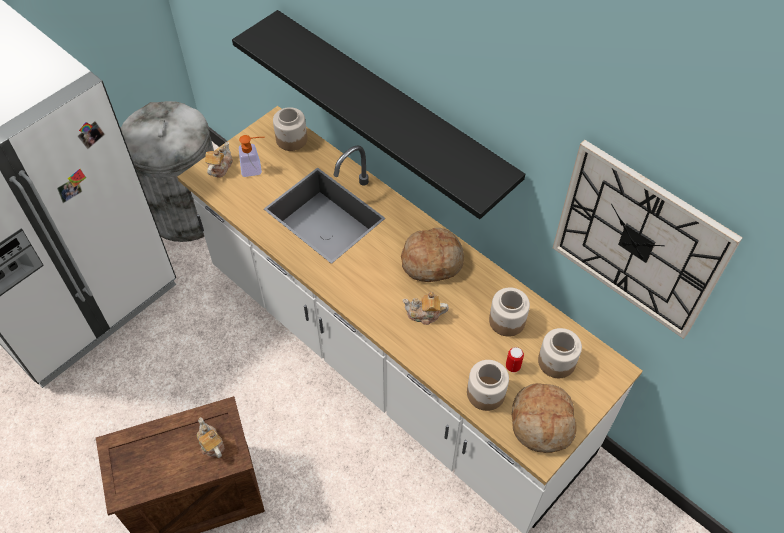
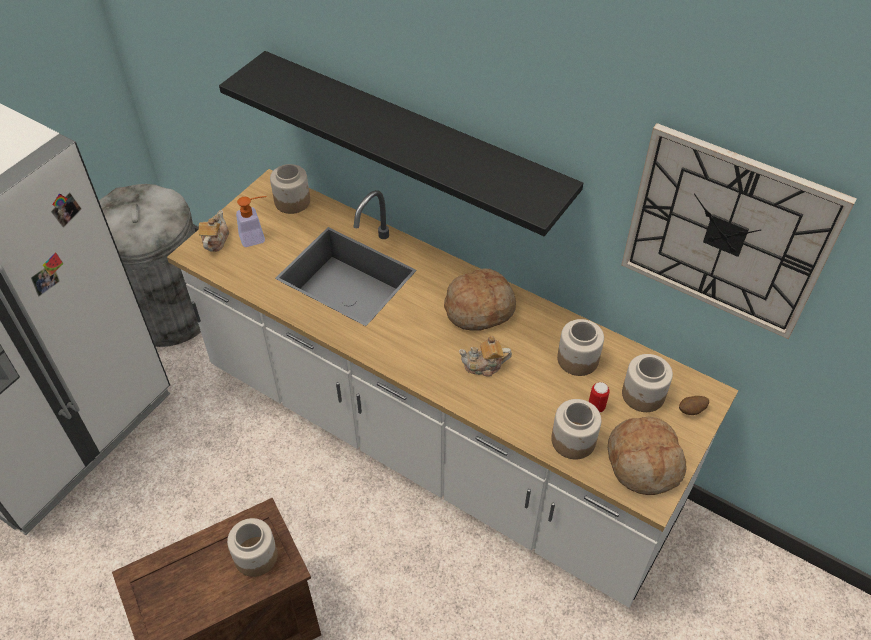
camera: 10 degrees left, 5 degrees down
(211, 444) = (255, 557): teapot -> jar
(596, 383) = (691, 411): none -> potato

